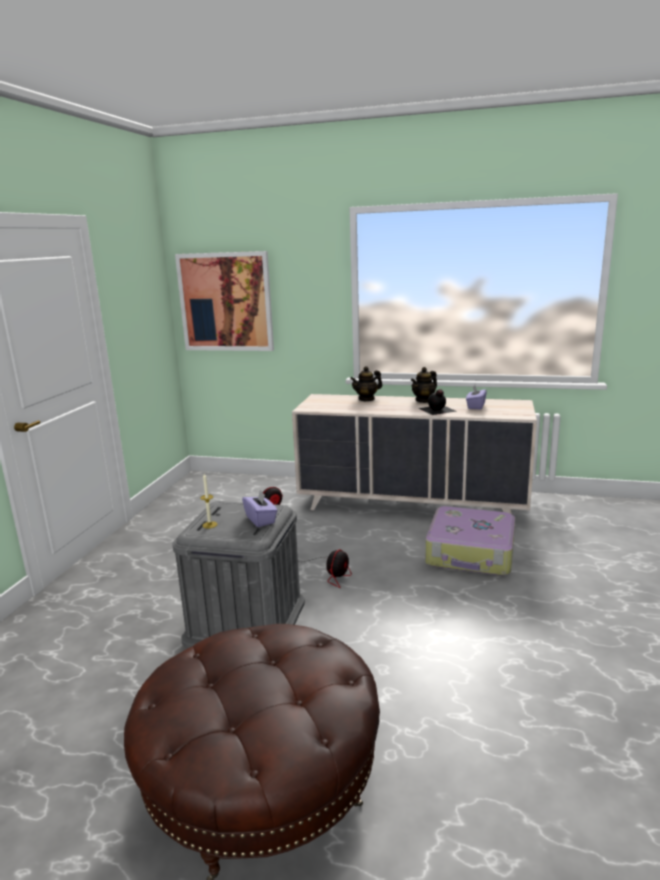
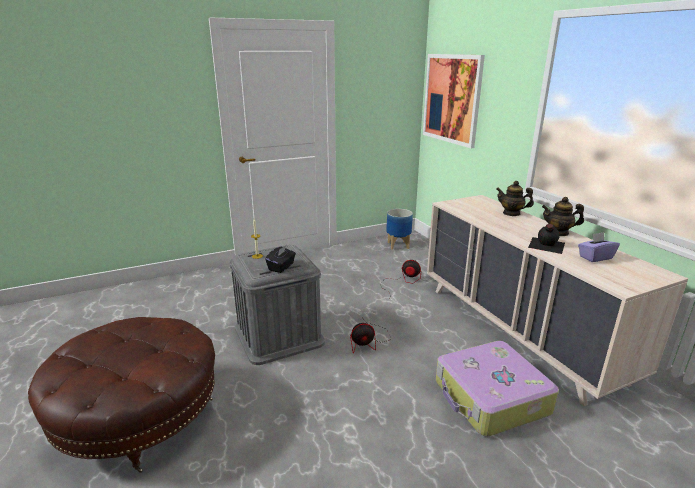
camera: 50 degrees right, 5 degrees up
(203, 490) = (397, 245): none -> planter
(261, 519) = (281, 267): purple tissue box -> black tissue box

